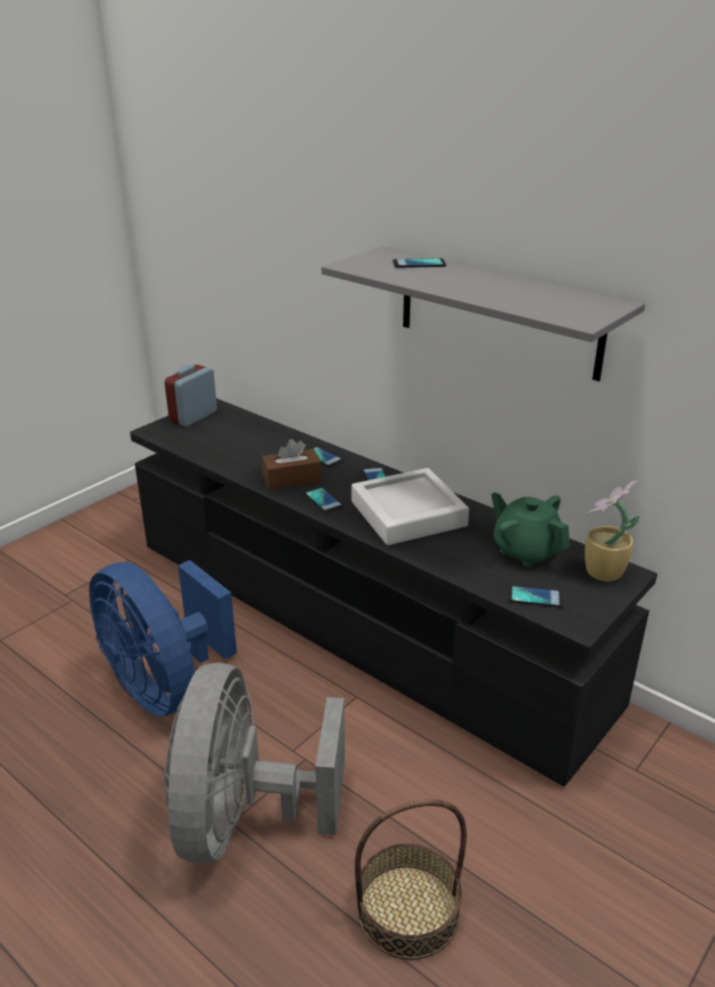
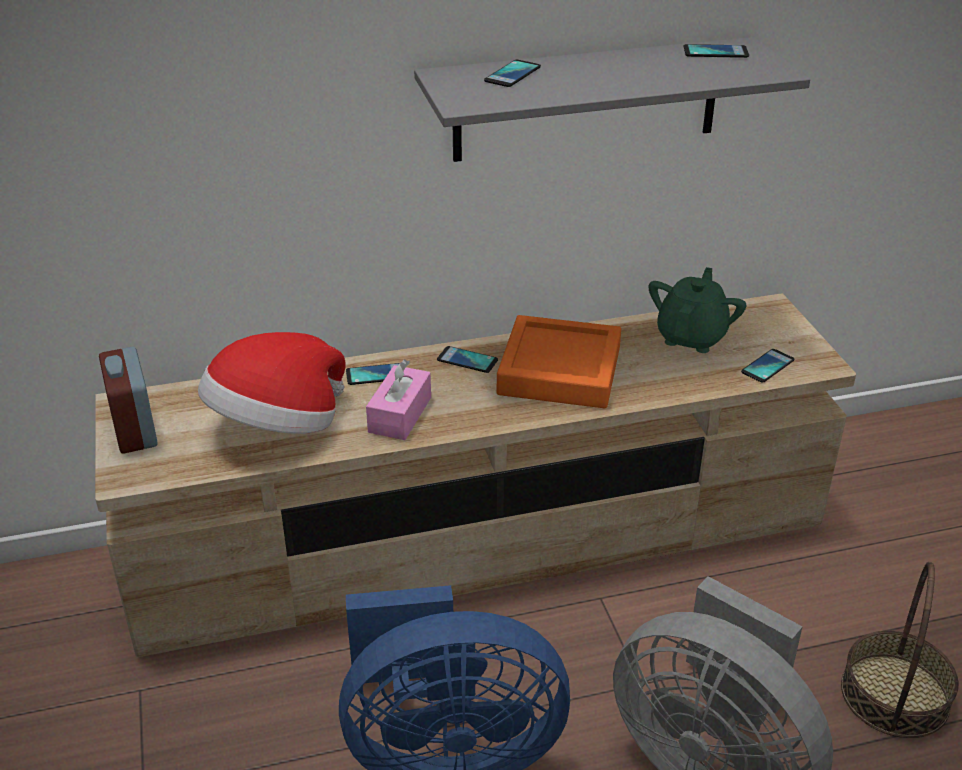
camera: 55 degrees left, 5 degrees up
(239, 450) = (277, 426): none -> hat
(292, 479) = (400, 415): brown tissue box -> pink tissue box
(323, 500) = (472, 412): phone -> phone (715, 52)
(357, 619) = (481, 539): black tv stand -> beige tv stand
(408, 514) = (559, 371): white tray -> orange tray
(526, 551) = (691, 337): green teapot -> green teapot turned 120 degrees clockwise
(602, 573) = (761, 317): potted plant -> none

